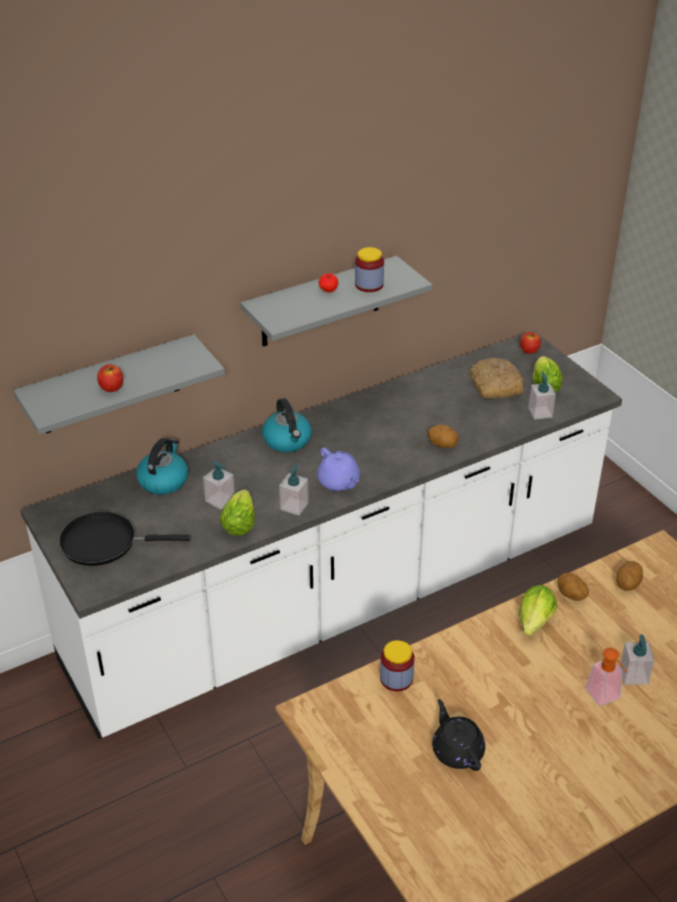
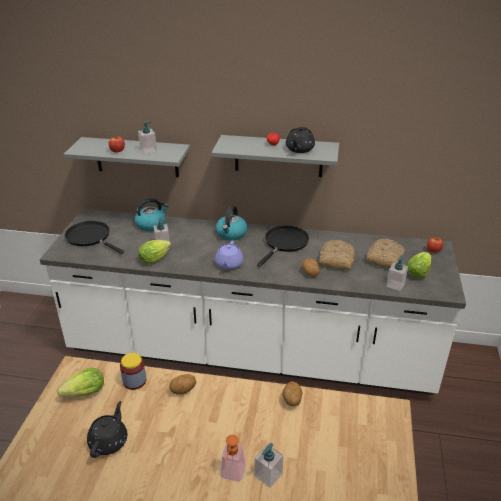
camera: 40 degrees right, 5 degrees down
(294, 506) = (191, 264): soap dispenser -> soap dispenser (148, 150)
(366, 421) = (285, 243): none -> black frying pan
(369, 285) = (299, 149): jar -> black teapot
(448, 413) = (336, 260): none -> bread
(533, 624) = (246, 402): lettuce -> lettuce (82, 394)
(628, 584) = (339, 417): potato -> potato (183, 391)

